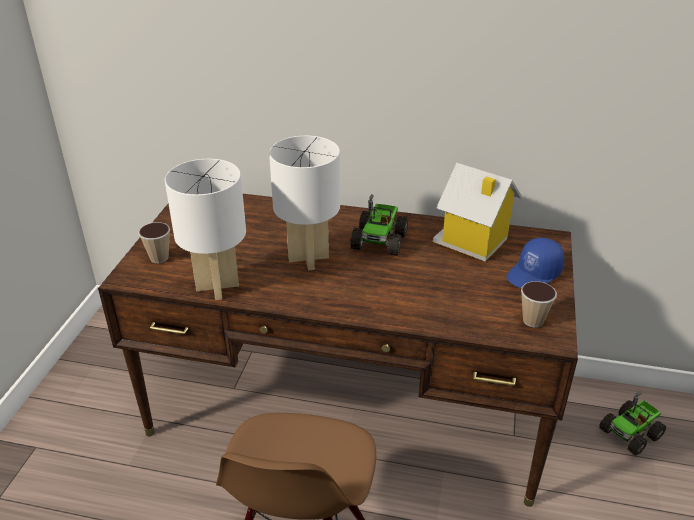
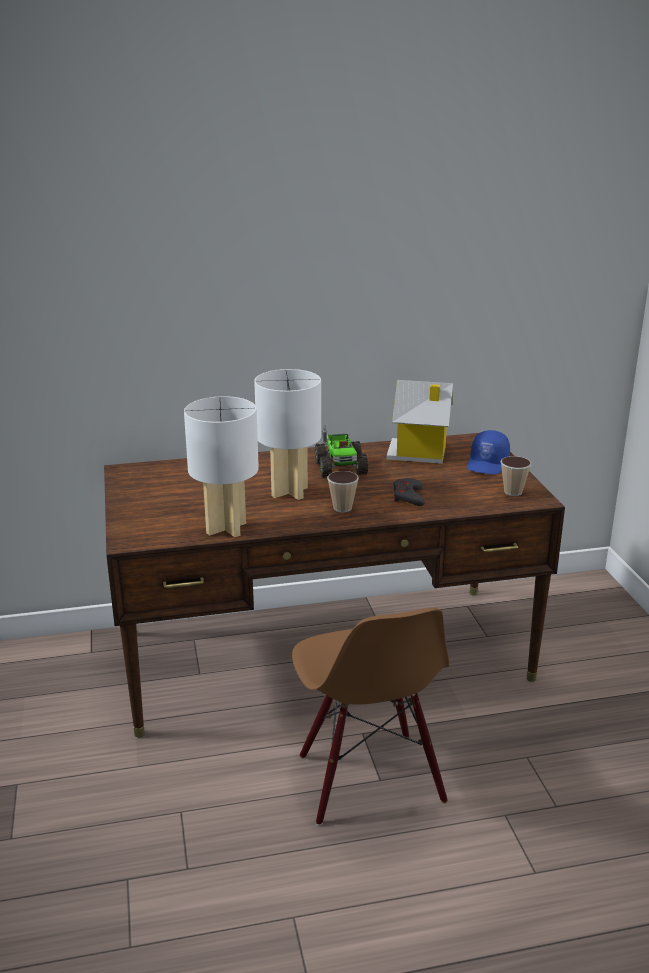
camera: 25 degrees left, 10 degrees down
(159, 258) = (144, 520): cup -> cup (342, 508)
(417, 295) = (408, 496): none -> grey game controller
(631, 433) = (577, 608): toy truck -> none

